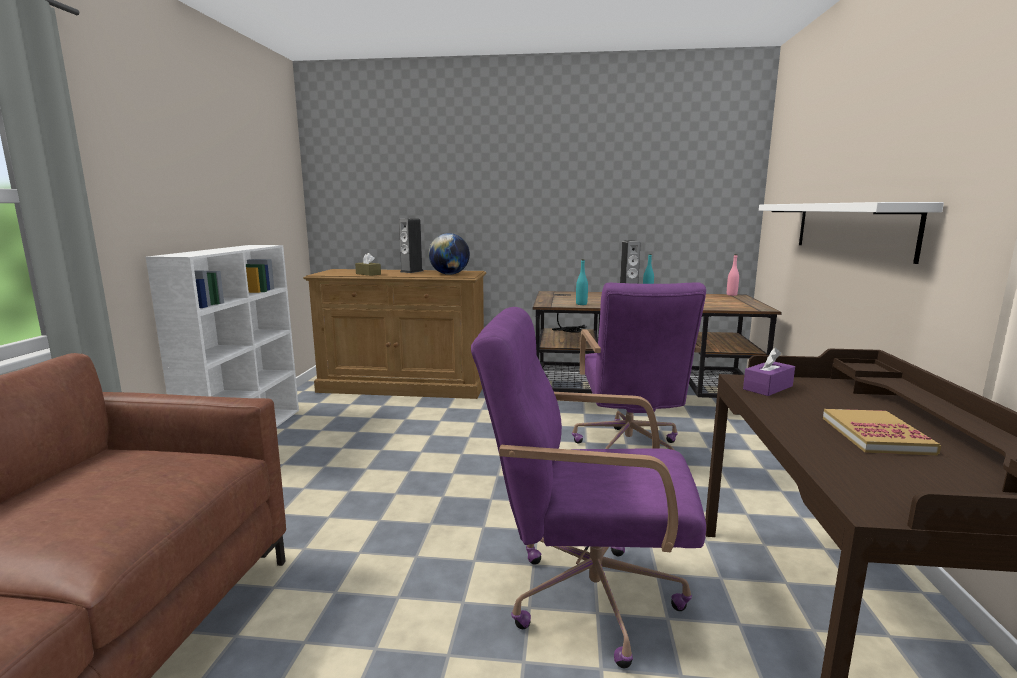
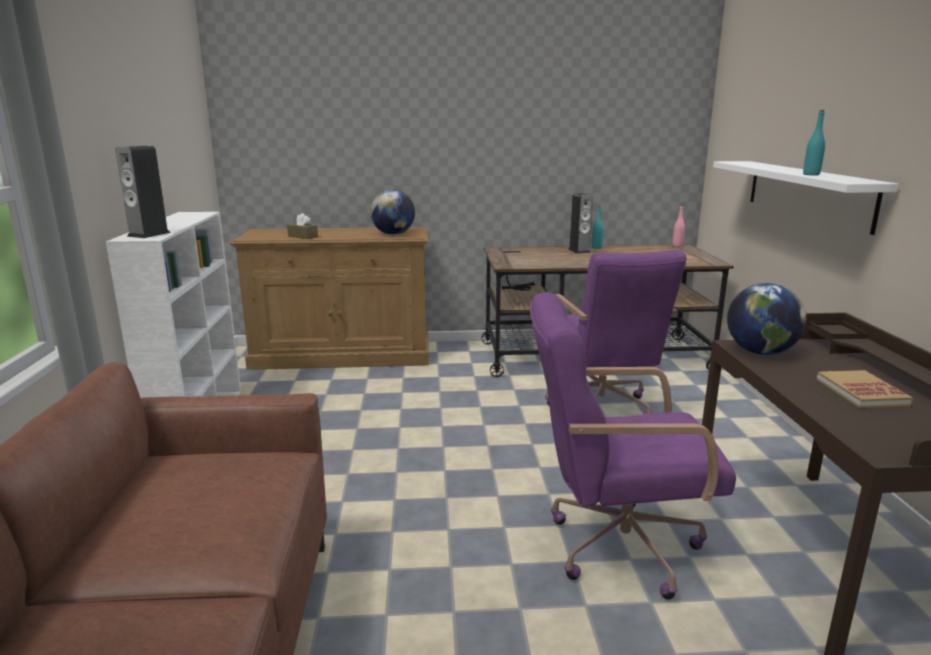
camera: 10 degrees left, 5 degrees up
(411, 271) = (347, 231): speaker -> speaker (149, 234)
(581, 304) = (540, 264): turquoise bottle -> turquoise bottle (811, 174)
(768, 388) = (760, 352): purple tissue box -> globe

